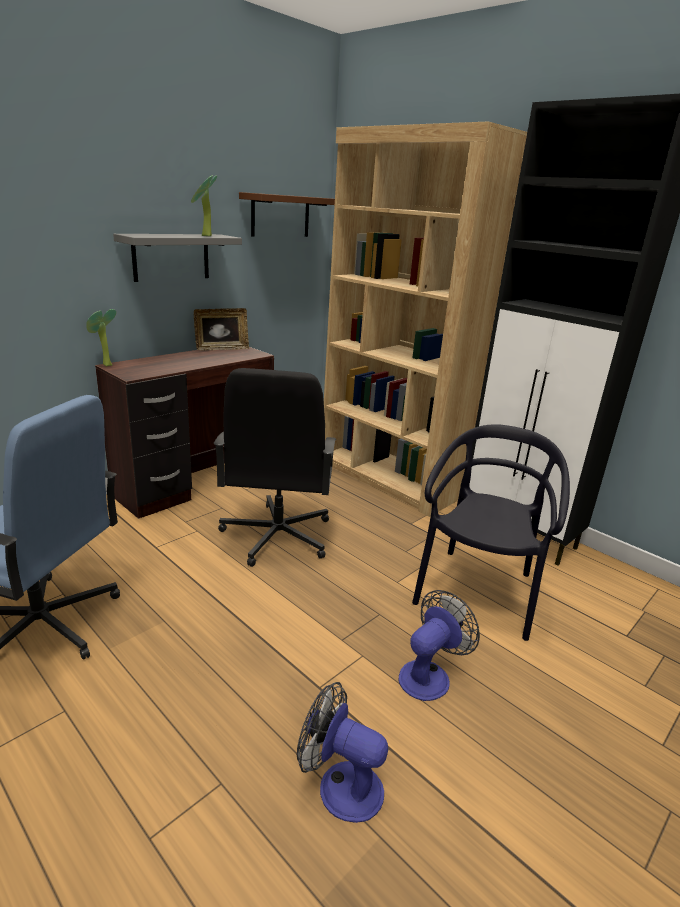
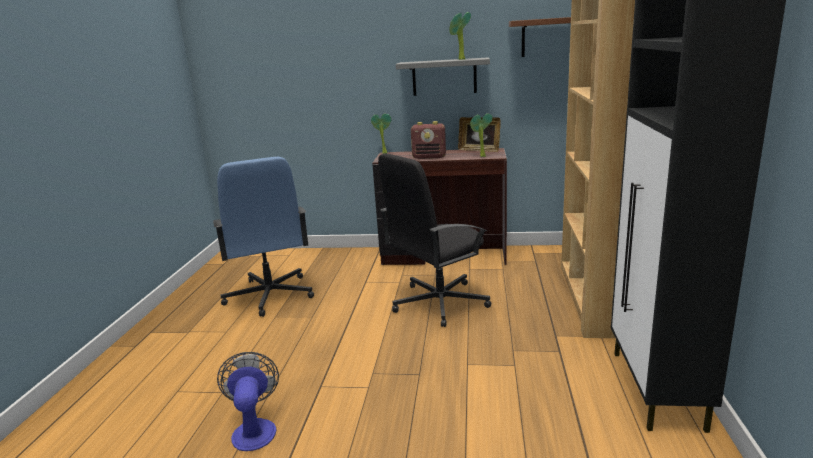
camera: 55 degrees right, 5 degrees down
(186, 364) = (429, 157): none -> radio
(243, 356) = (481, 156): none -> potted plant
(429, 674) = (385, 421): fan -> none
(478, 592) = (518, 403): black chair -> none

